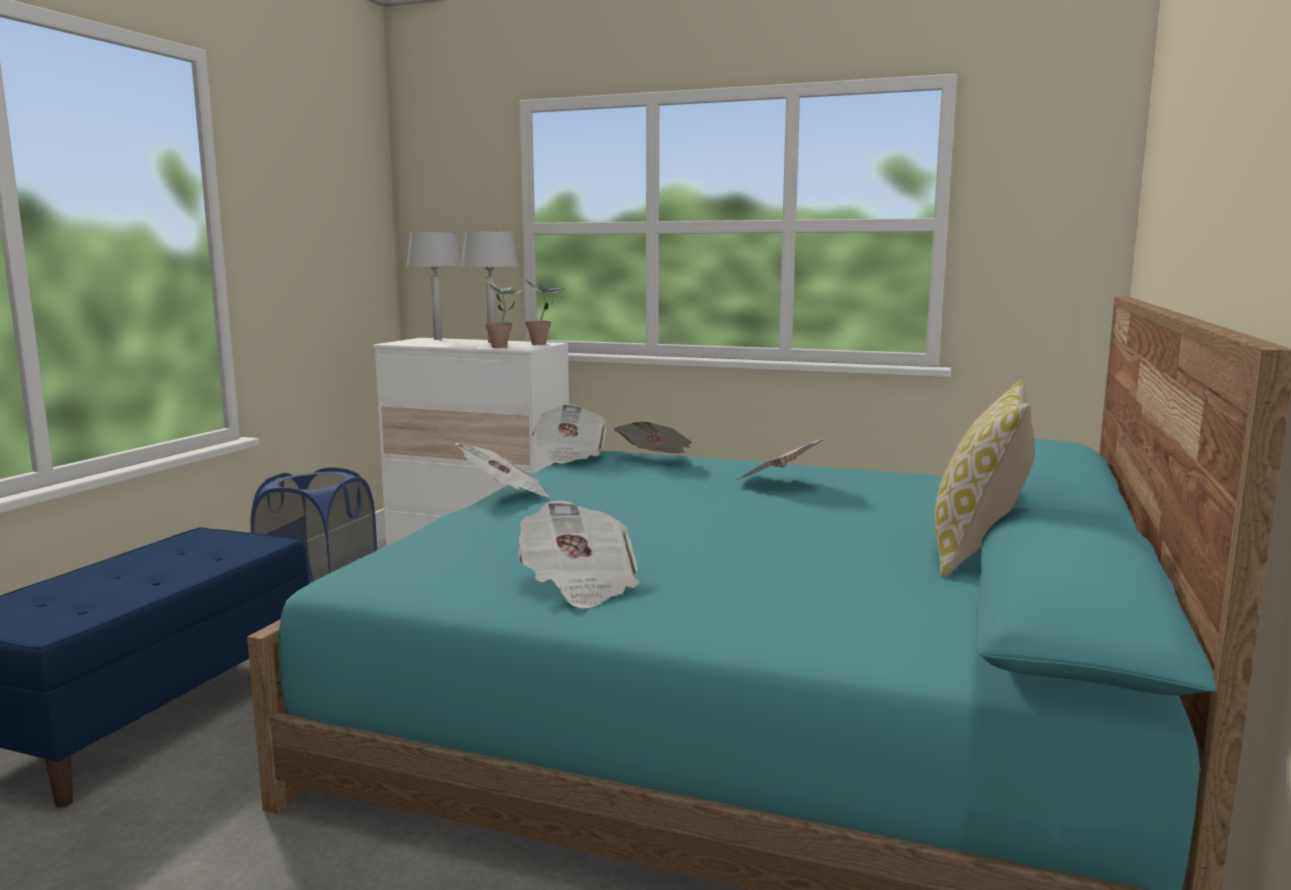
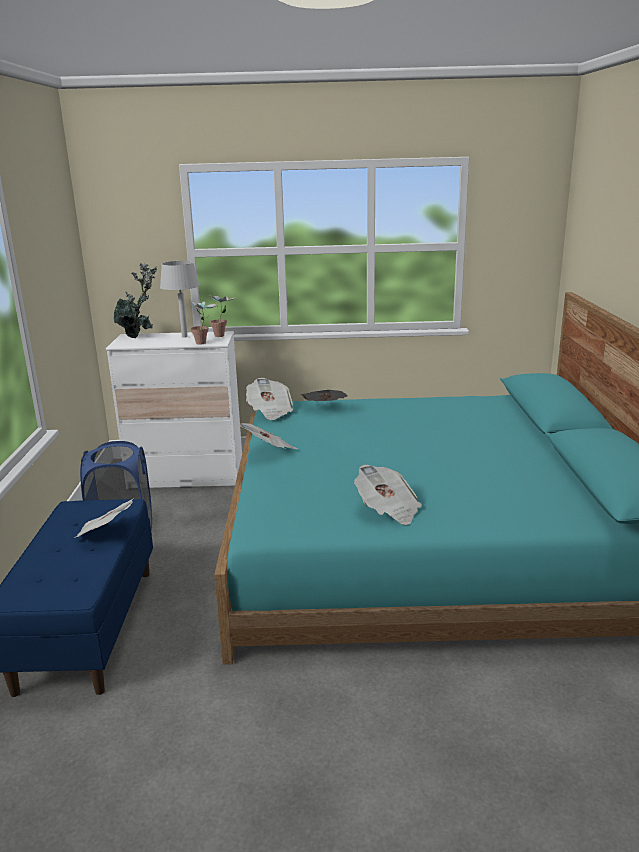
camera: 20 degrees left, 10 degrees up
(437, 339) = (139, 336): grey table lamp -> potted plant
(777, 483) = (409, 417): newspaper -> newspaper (106, 533)
(977, 553) = (546, 452): pillow -> none

